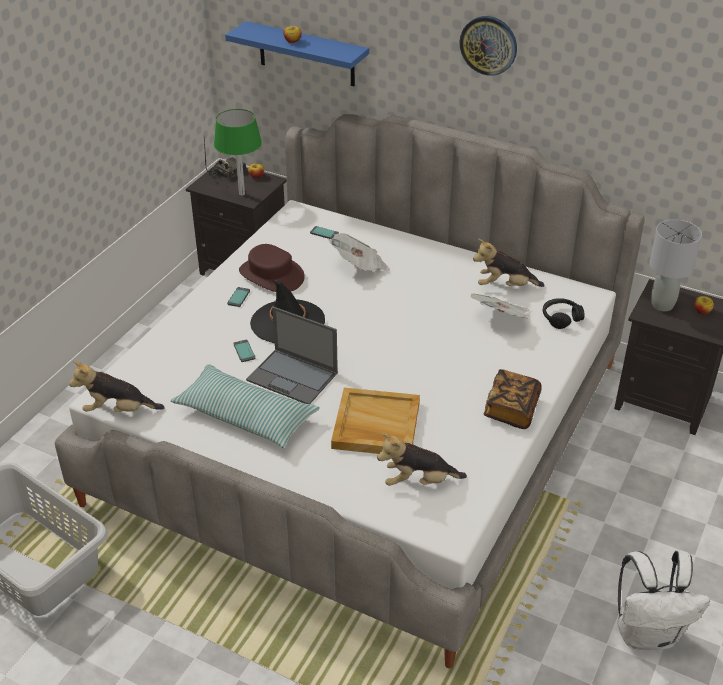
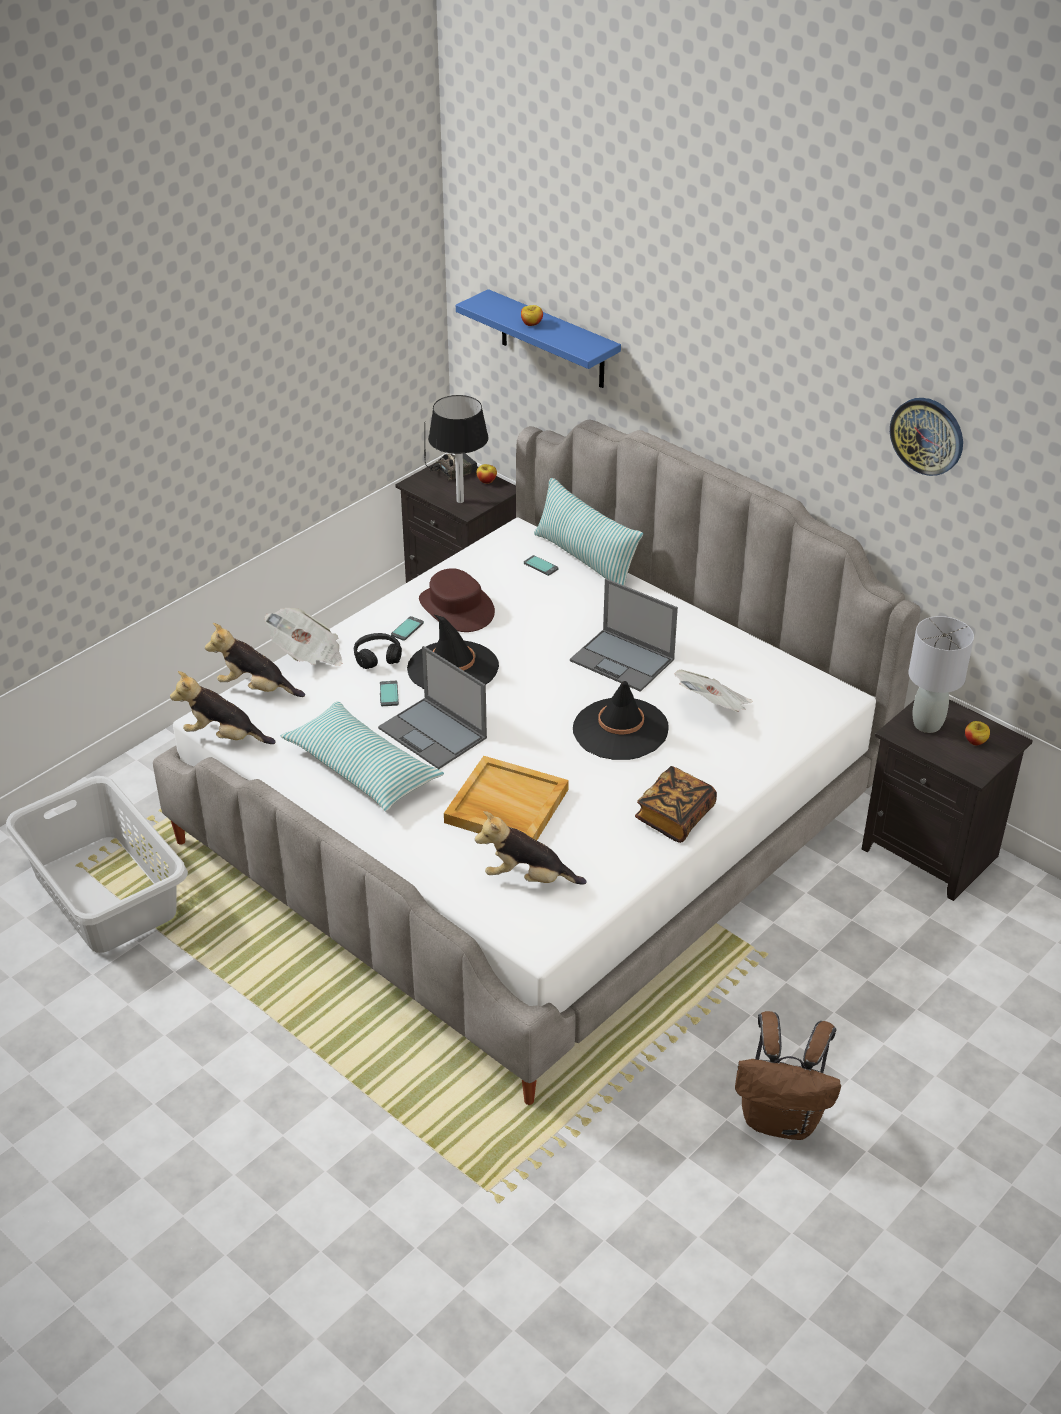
camera: 15 degrees right, 0 degrees up
(242, 194) = (460, 501): green table lamp -> black table lamp
(356, 223) = (585, 559): none -> pillow
(360, 267) = (567, 615): newspaper -> newspaper (307, 654)
(418, 294) = (623, 660): none -> laptop
(439, 348) = (620, 729): none -> black hat
(488, 45) = (752, 363): wall clock -> wall clock (927, 435)
(504, 286) = (736, 668): plush toy -> plush toy (256, 688)
(561, 318) = (789, 718): black headphones -> black headphones (377, 657)
(648, 634) = (782, 1119): white backpack -> brown backpack

